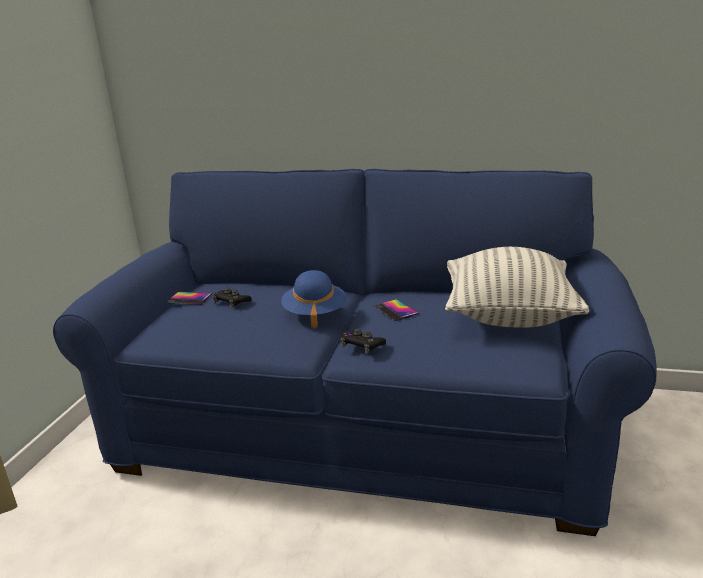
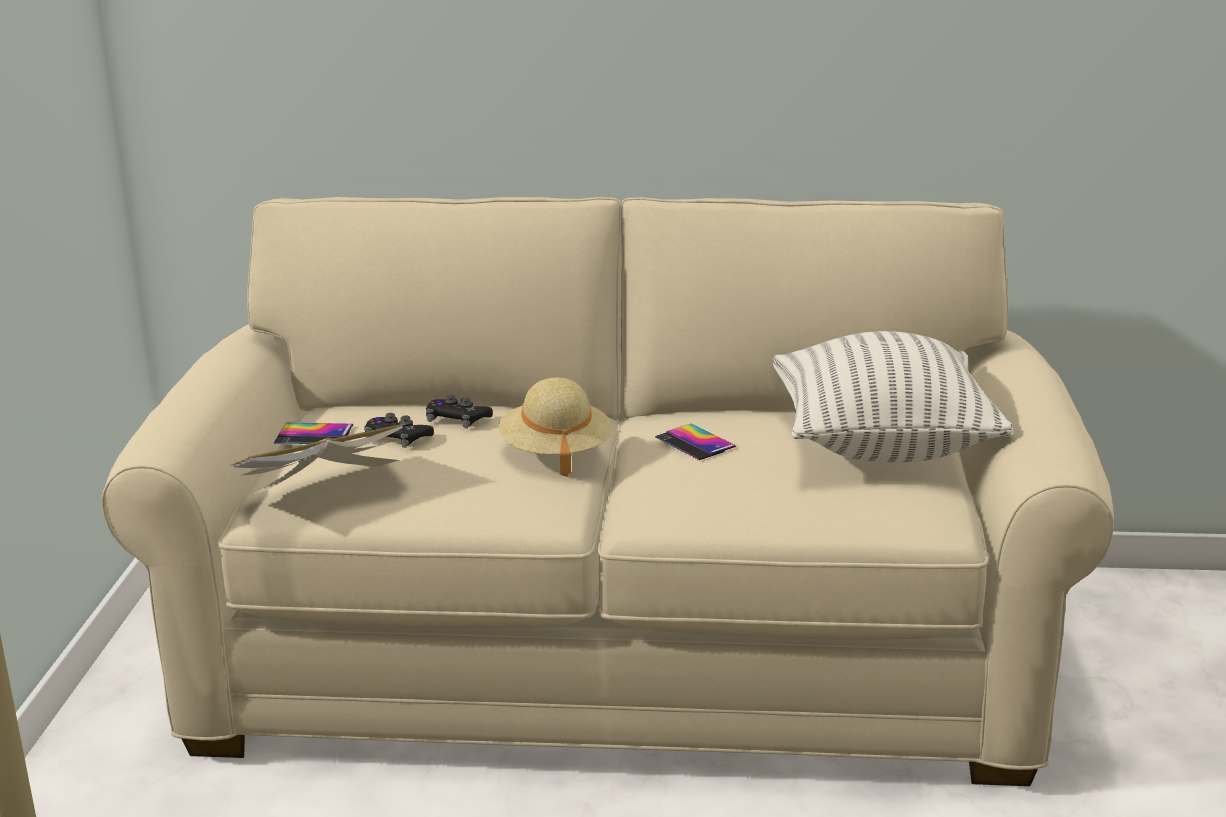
camera: 10 degrees left, 0 degrees up
(175, 331) = (323, 491): none -> book
(314, 314) = (555, 453): blue hat -> beige hat
(360, 428) = (618, 659): blue sofa -> beige sofa
(362, 345) = (658, 500): black game controller -> black game controller (458, 419)

